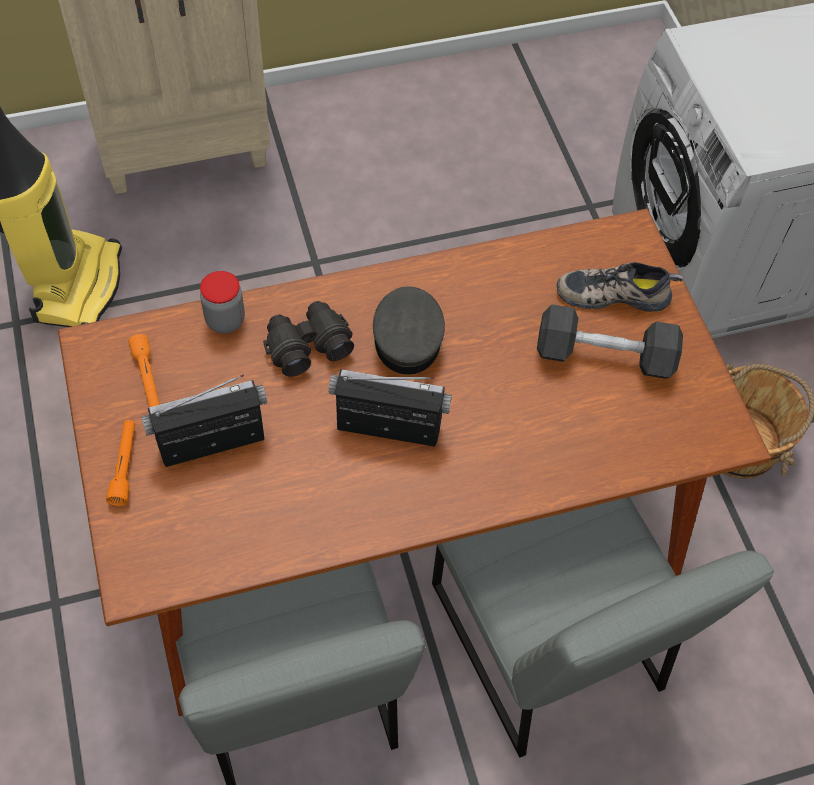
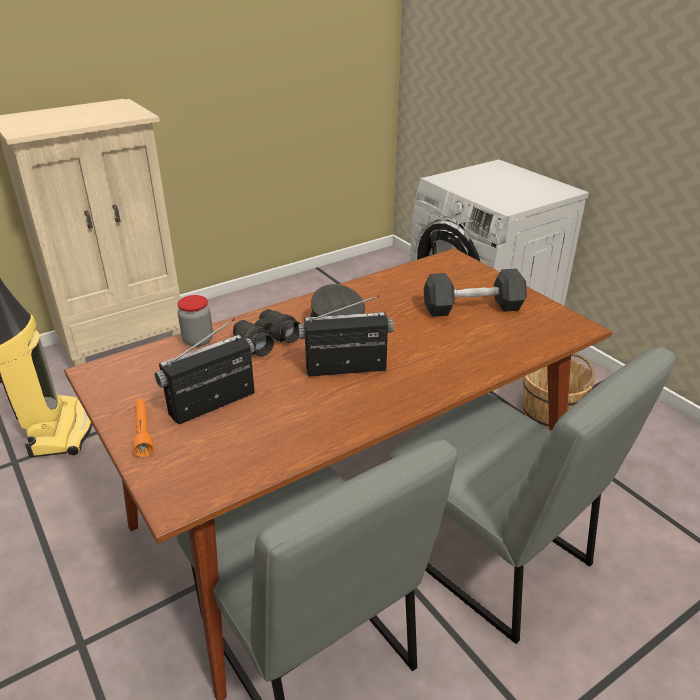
camera: 15 degrees left, 25 degrees down
(148, 379) = (147, 380): orange flashlight -> none
(614, 293) = (459, 282): shoe -> none

